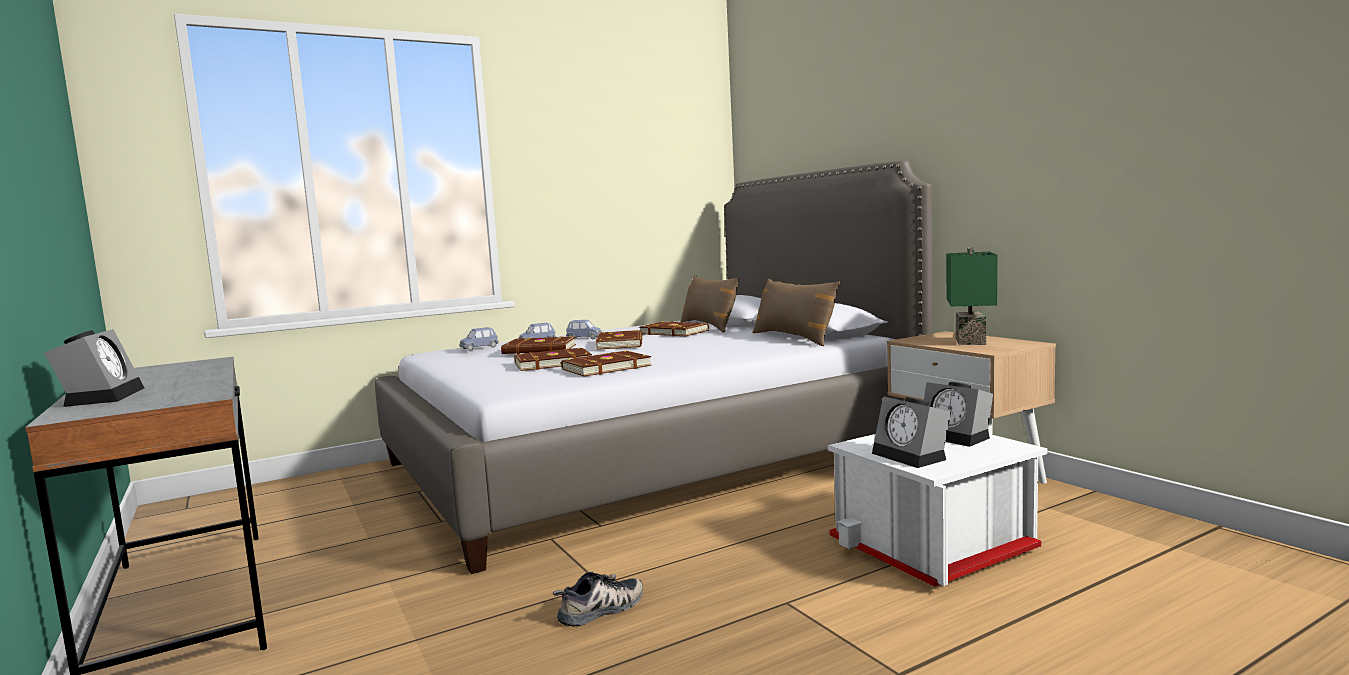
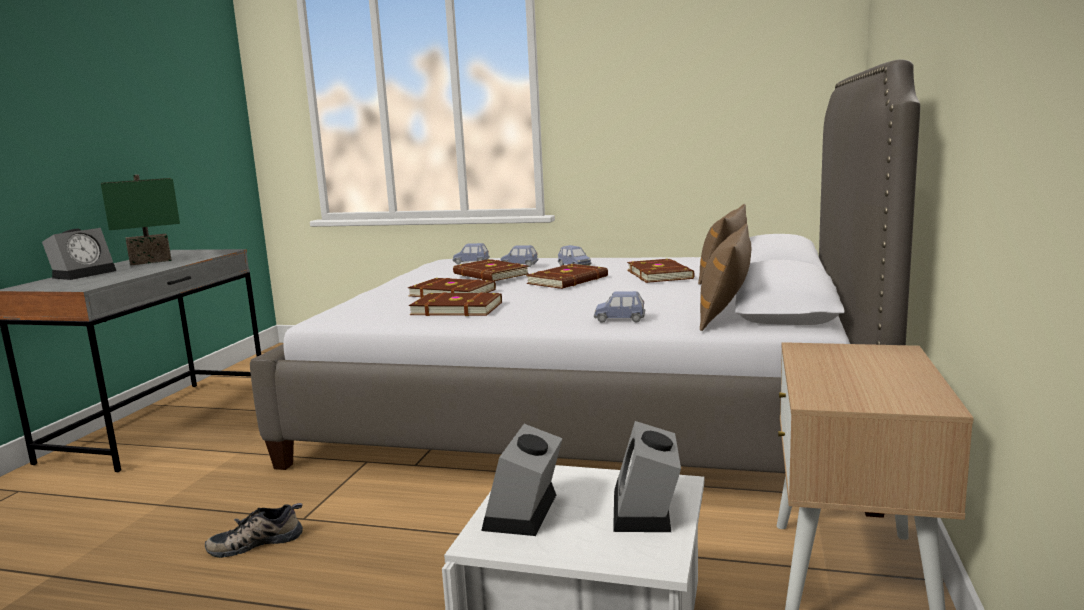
camera: 45 degrees right, 5 degrees up
(602, 610) = (257, 541): shoe -> shoe turned 150 degrees clockwise
(753, 351) = (619, 319): none -> blue toy car
(967, 341) = (863, 373): green table lamp -> green table lamp (151, 261)

